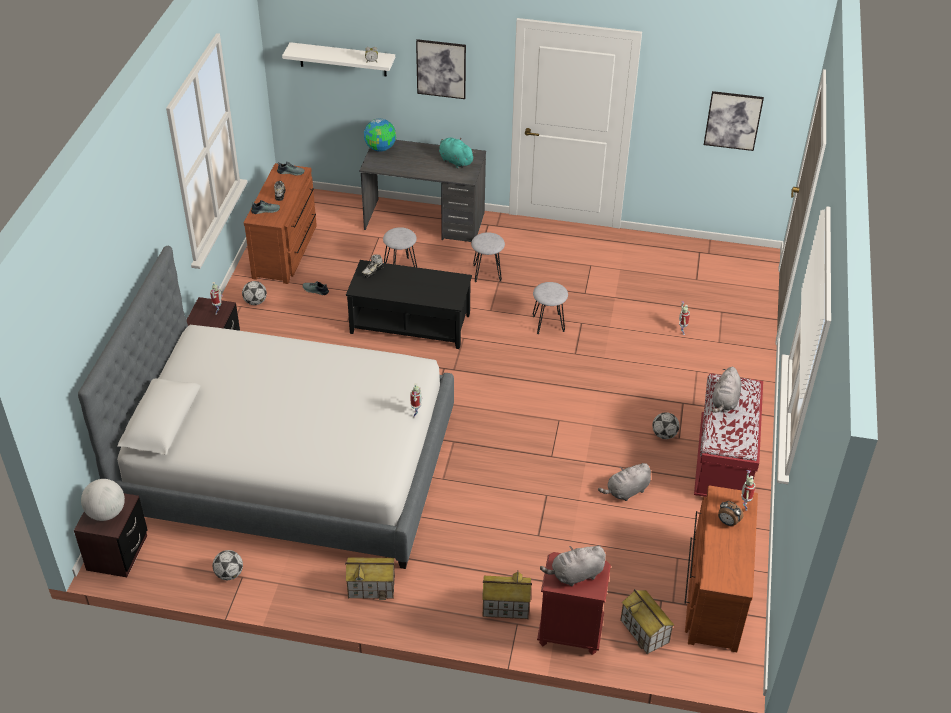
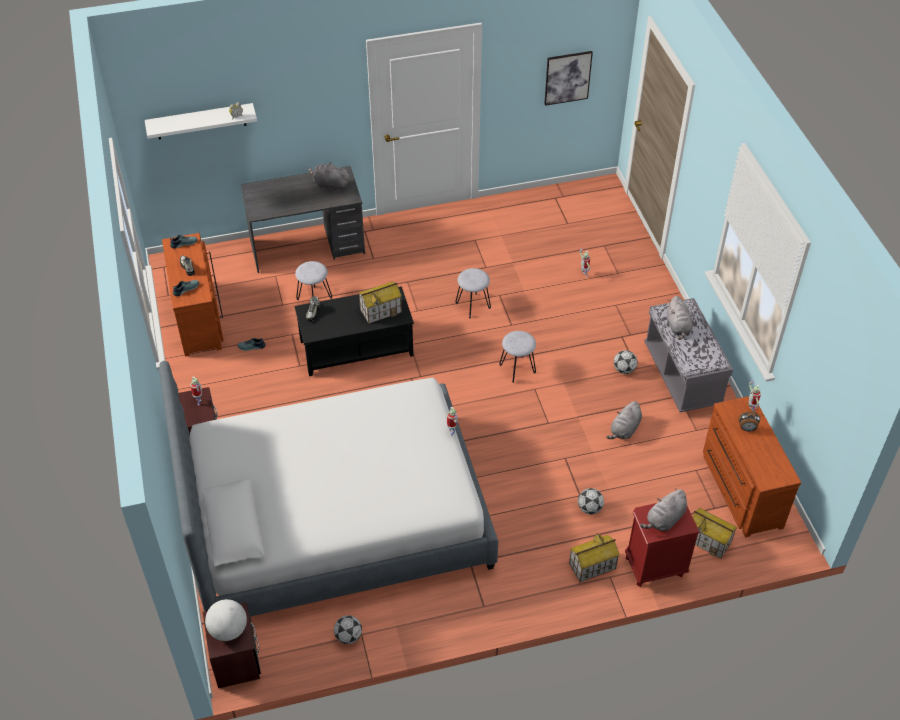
camera: 25 degrees left, 5 degrees up
(255, 302) = (203, 377): football -> football (589, 508)
(372, 587) = (476, 596): toy house -> toy house (381, 310)
(380, 148) = (254, 193): globe -> none
(441, 68) = (299, 104): picture -> none
(455, 161) = (330, 184): turquoise plush toy -> grey plush toy
(487, 273) = (392, 277): grey stool -> grey stool (517, 369)
(723, 462) = (682, 375): red bench -> grey bench

